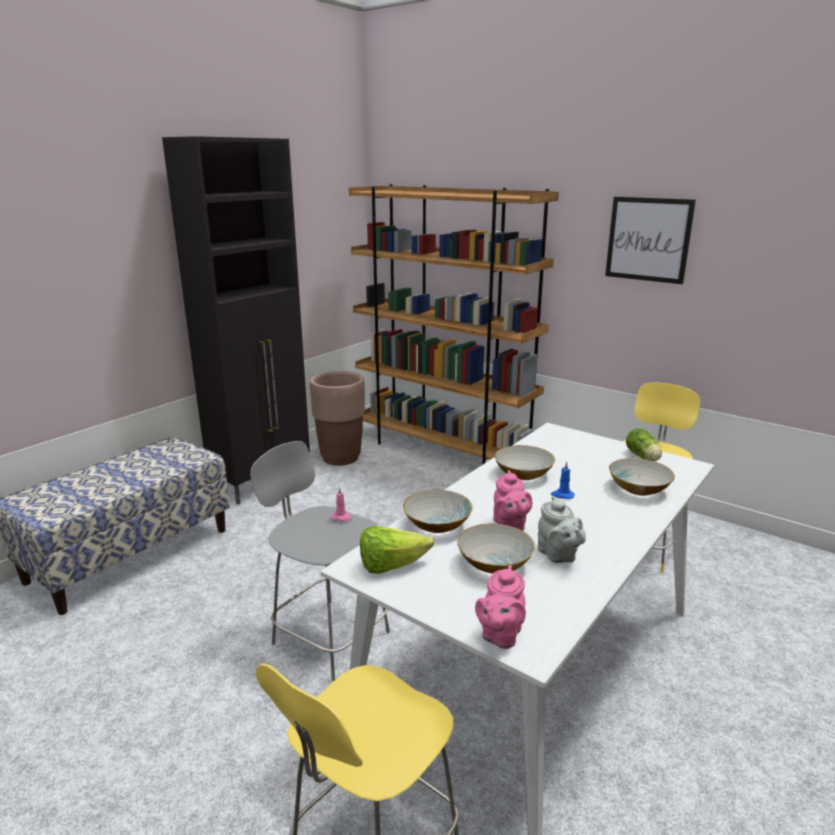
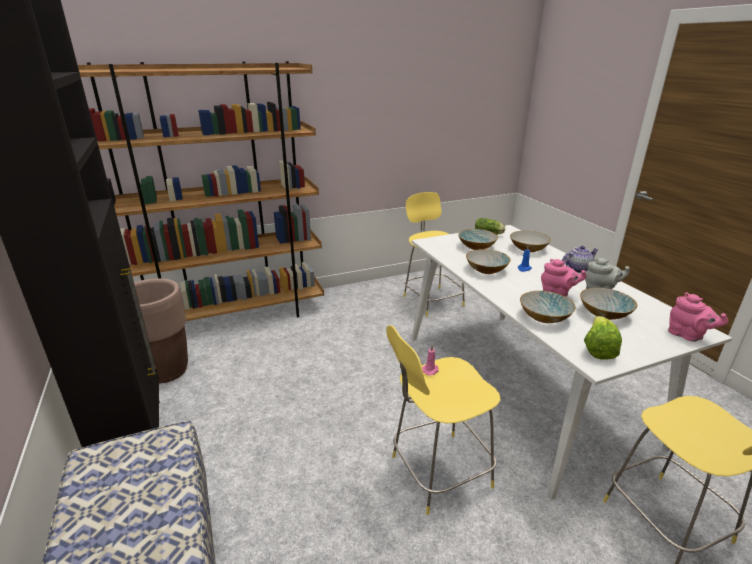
camera: 60 degrees left, 5 degrees up
(328, 636) = (437, 472): grey stool -> yellow stool
(587, 457) = (477, 246): none -> bowl
(620, 531) = (576, 269): none -> teapot
(648, 239) = (370, 97): picture -> none

